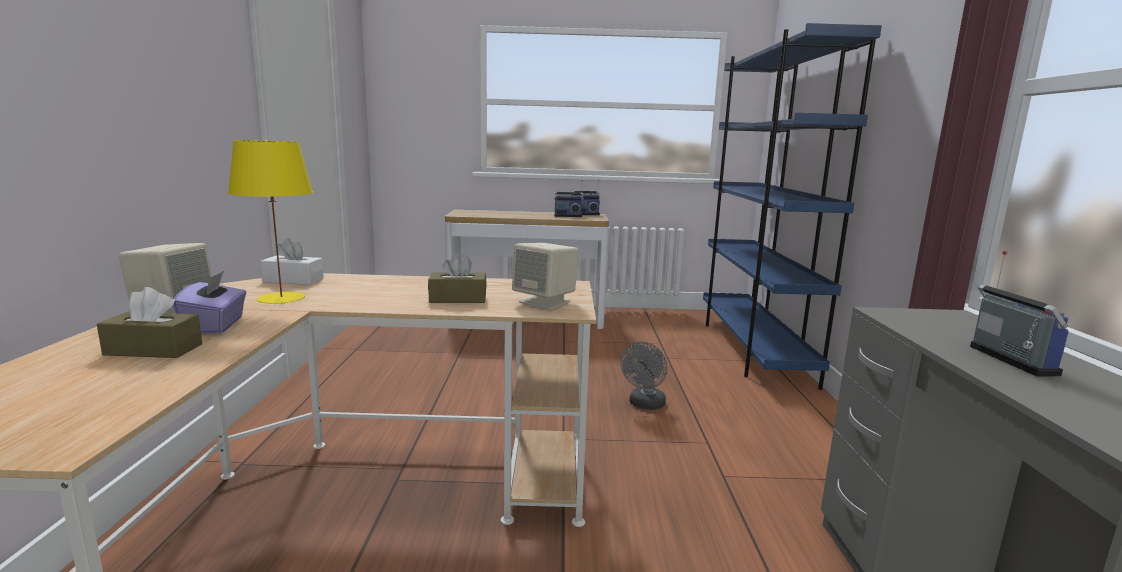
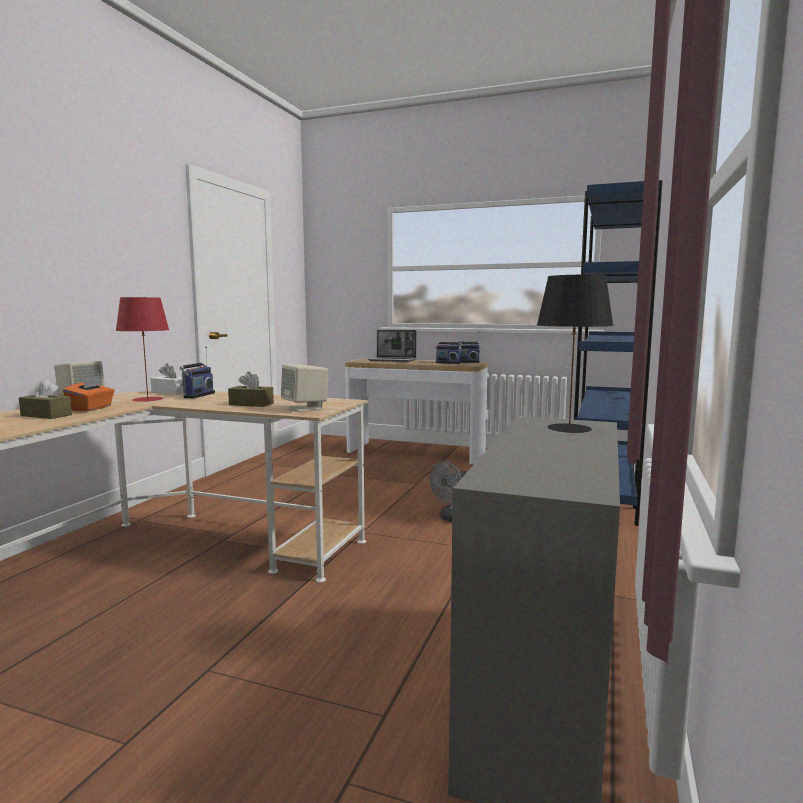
camera: 20 degrees right, 5 degrees down
(215, 326) = (91, 408): purple tissue box -> orange tissue box
(282, 298) = (148, 399): yellow table lamp -> red table lamp
(498, 213) = (393, 360): none -> laptop
(956, 326) = (569, 428): none -> black table lamp
(1008, 360) = (544, 445): radio -> radio (197, 395)

